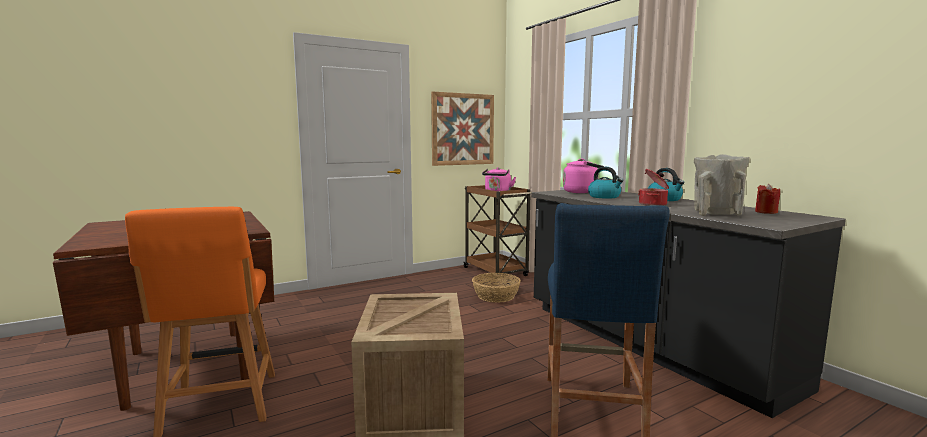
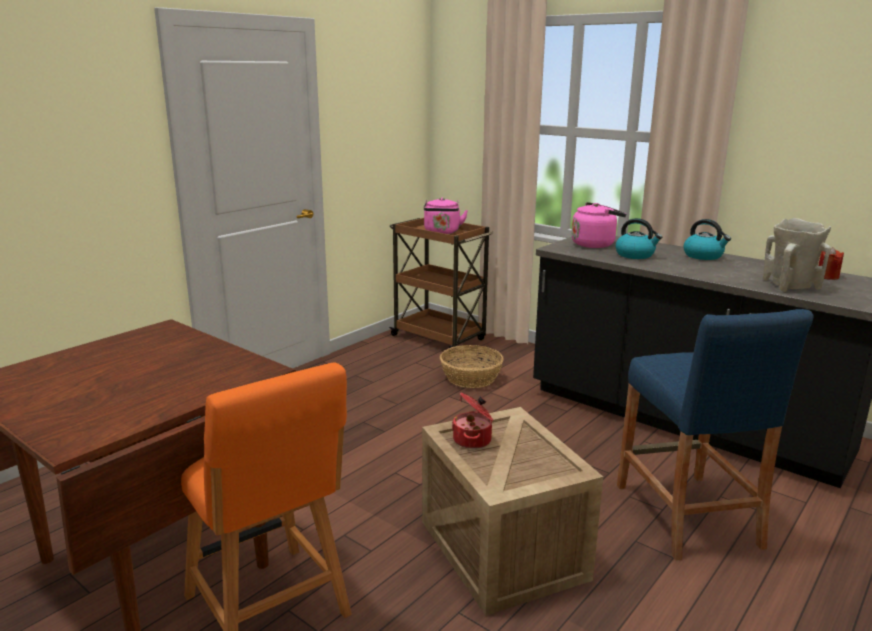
camera: 20 degrees left, 10 degrees up
(463, 129) = (383, 141): picture -> none
(653, 204) = (707, 269): cooking pot -> cooking pot (473, 440)

